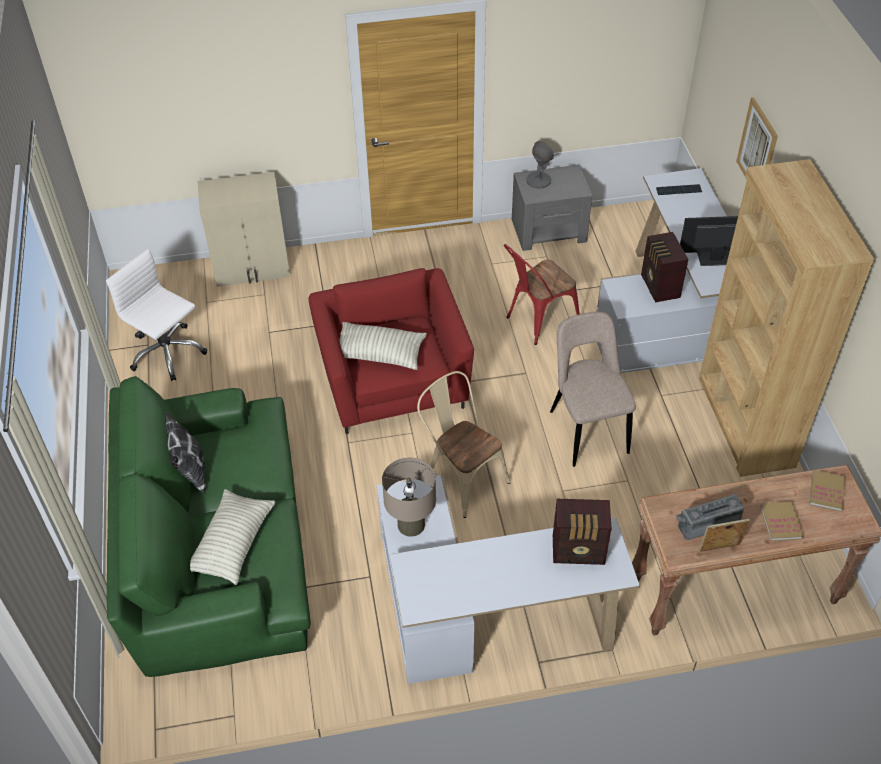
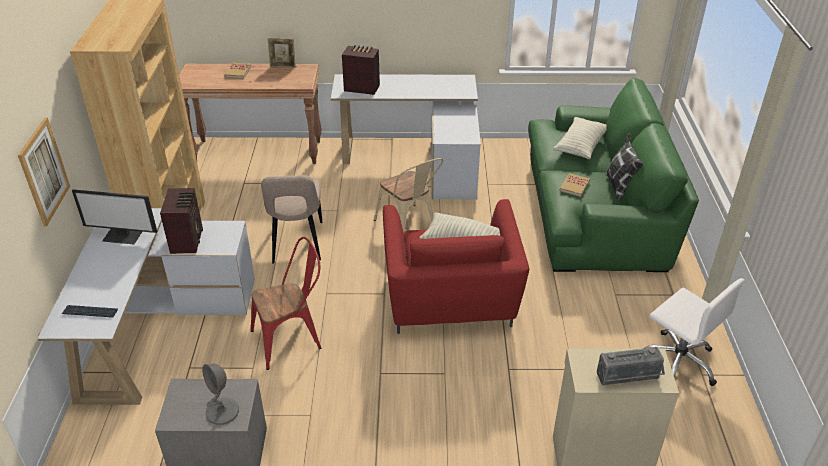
camera: 170 degrees left, 10 degrees down
(411, 525) = (460, 123): beige table lamp -> none
(706, 522) = (281, 76): radio -> radio (628, 378)
(826, 492) = (198, 79): book -> book (574, 186)

